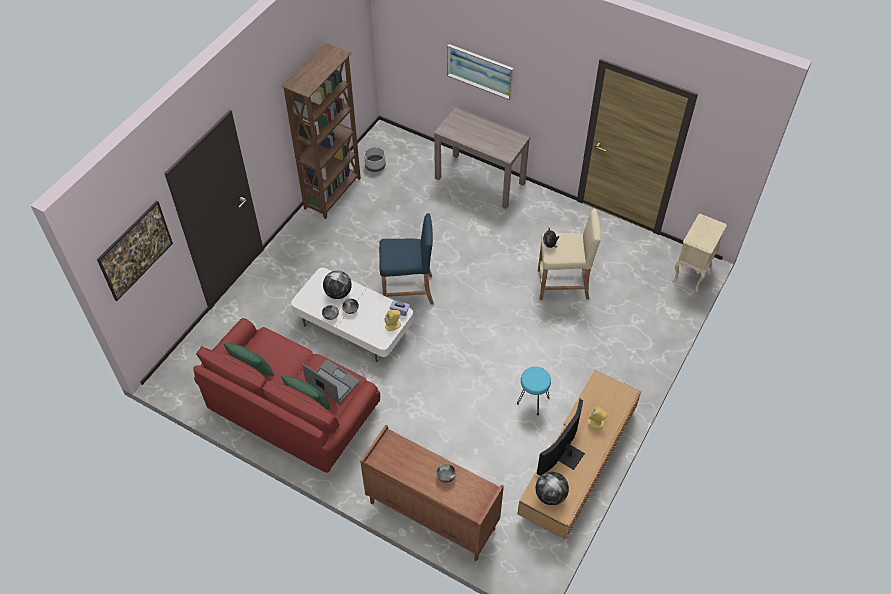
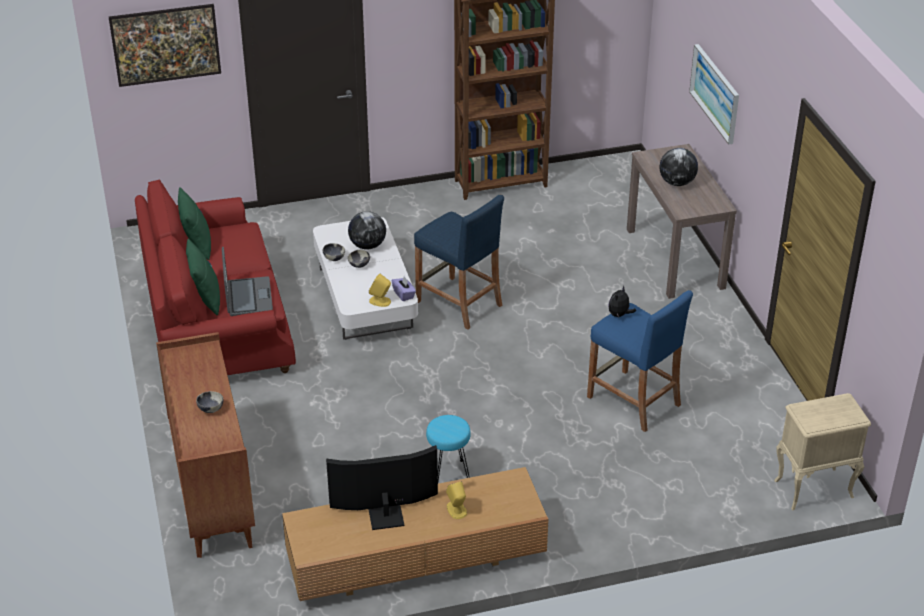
camera: 45 degrees right, 15 degrees down
(375, 165) = (578, 185): grey planter -> none
(550, 495) = (317, 532): globe -> globe (677, 183)
(563, 285) = (633, 401): beige stool -> blue stool

